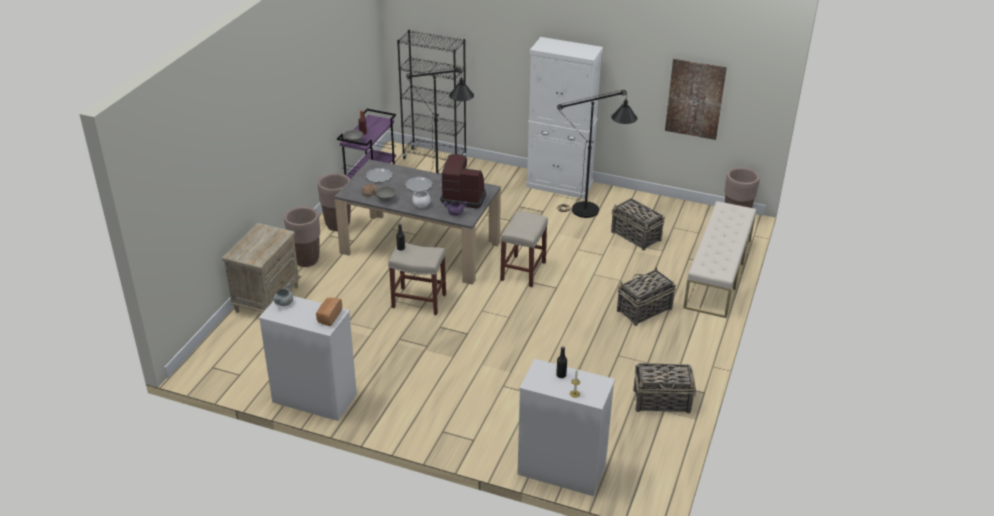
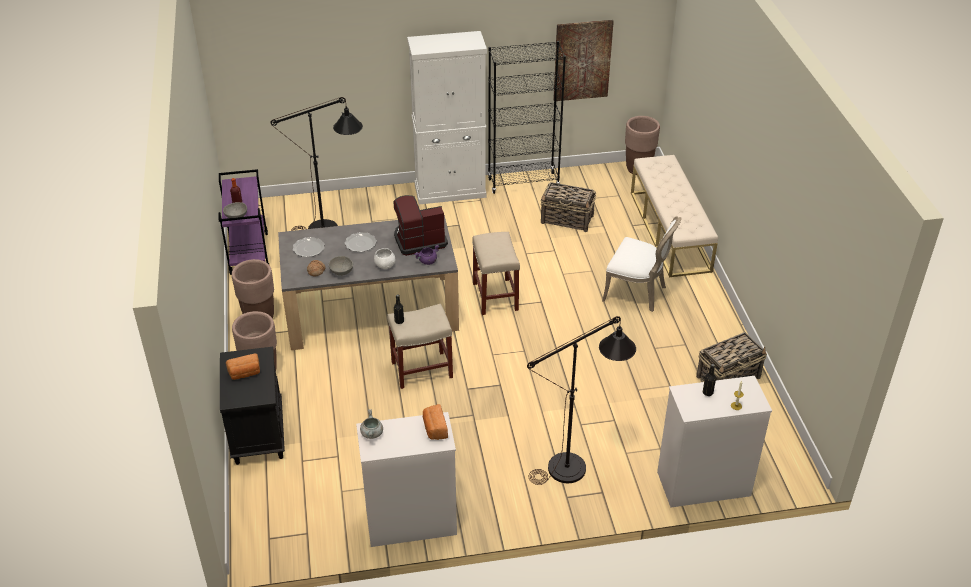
camera: 30 degrees left, 5 degrees up
(259, 241) = (245, 373): none -> bread
(267, 298) = (258, 434): beige nightstand -> black nightstand
(434, 159) = (297, 205): black bookcase -> black bookcase (523, 183)
(593, 211) = (506, 207): black floor lamp -> black floor lamp (577, 465)
(643, 310) = (637, 293): basket -> white chair

